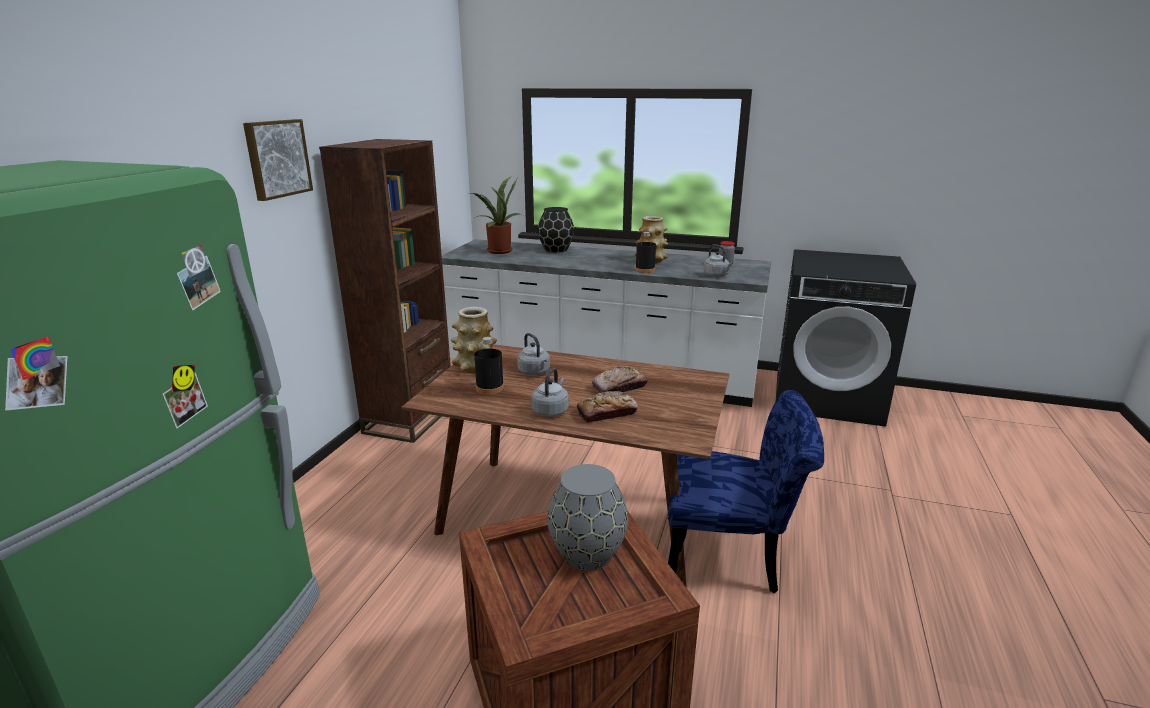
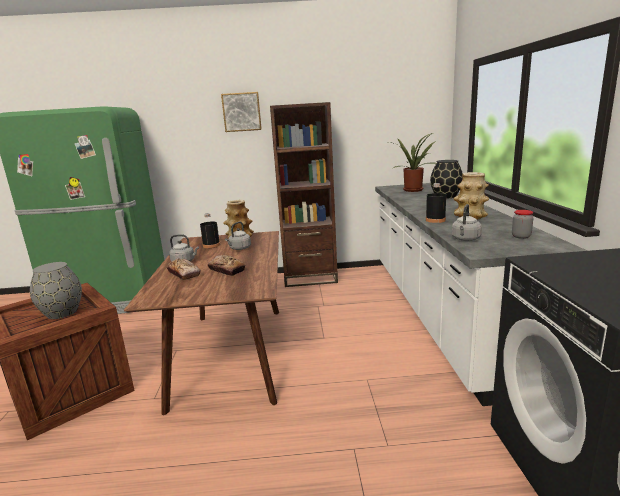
camera: 70 degrees right, 5 degrees down
(731, 557) = (202, 432): blue chair -> none

